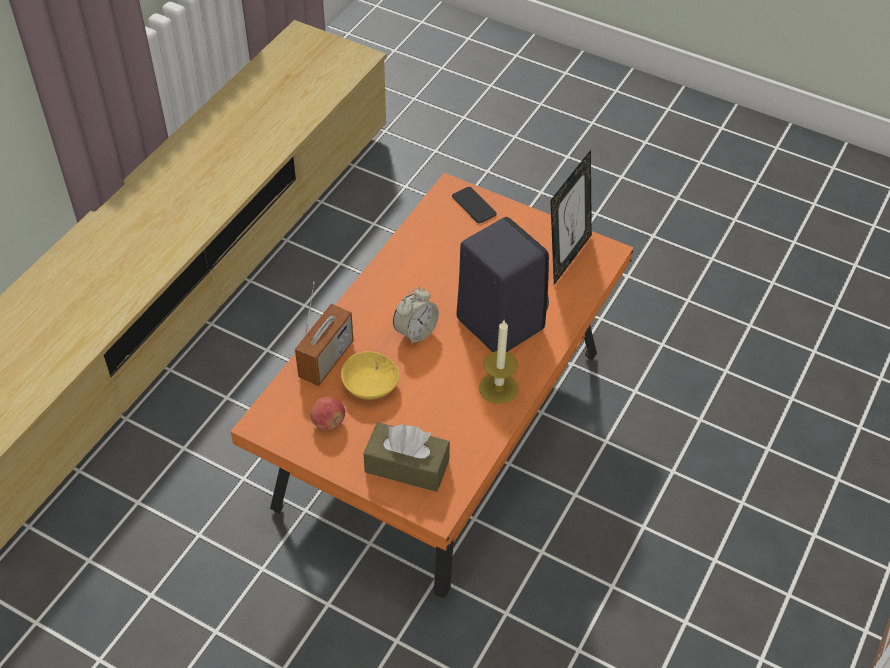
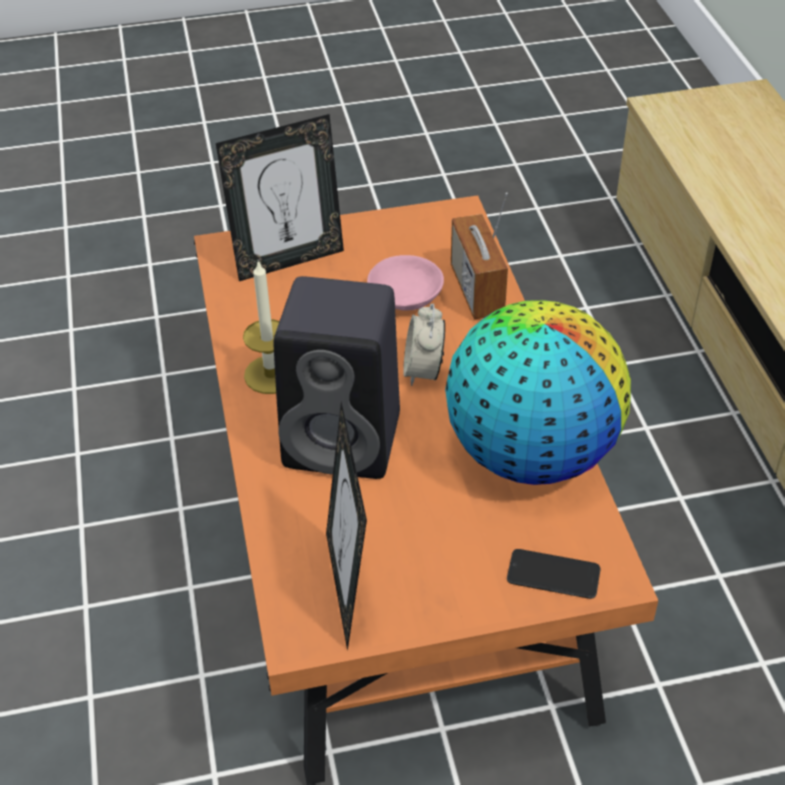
camera: 140 degrees right, 5 degrees down
(328, 422) = (402, 248): apple -> none
(368, 385) = (406, 296): yellow bowl -> pink bowl
(407, 466) = (288, 260): brown tissue box -> picture frame
(417, 256) = (531, 453): none -> globe

